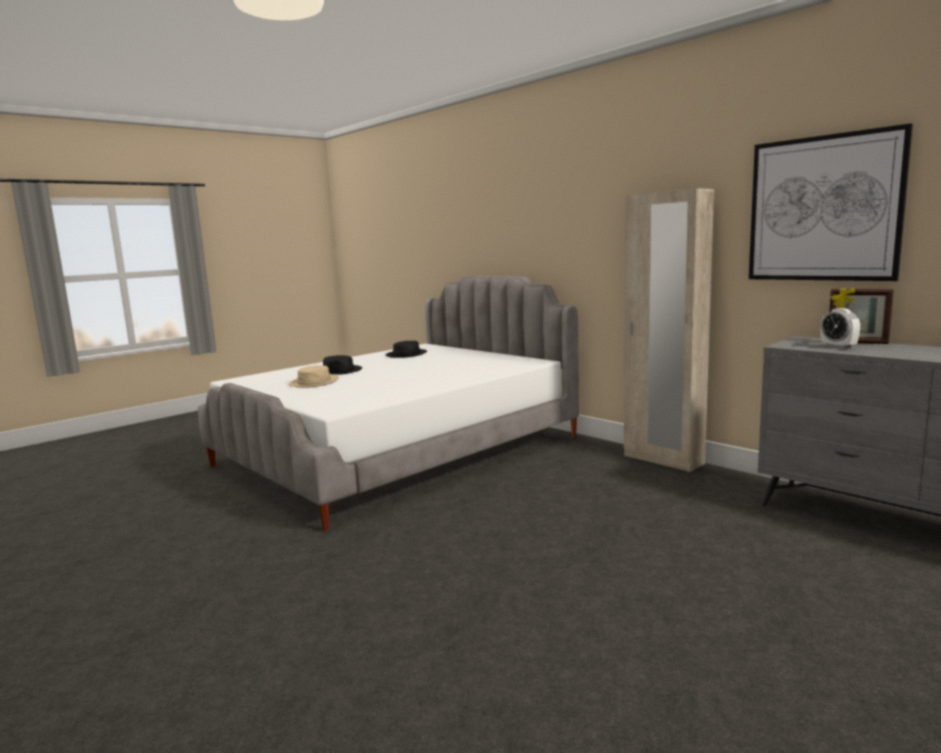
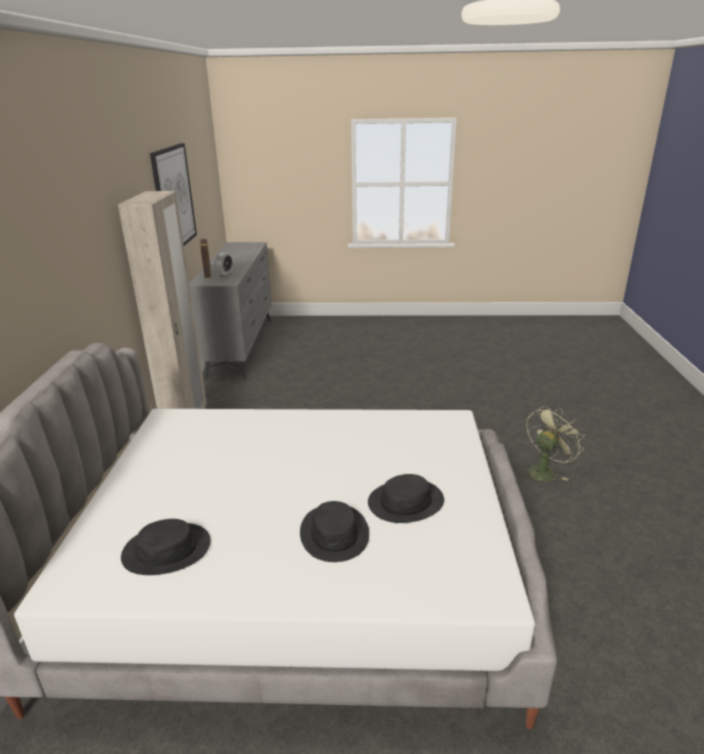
camera: 135 degrees left, 15 degrees up
(253, 581) = (544, 470): none -> green fan
(314, 382) = (406, 502): beige hat -> black hat

